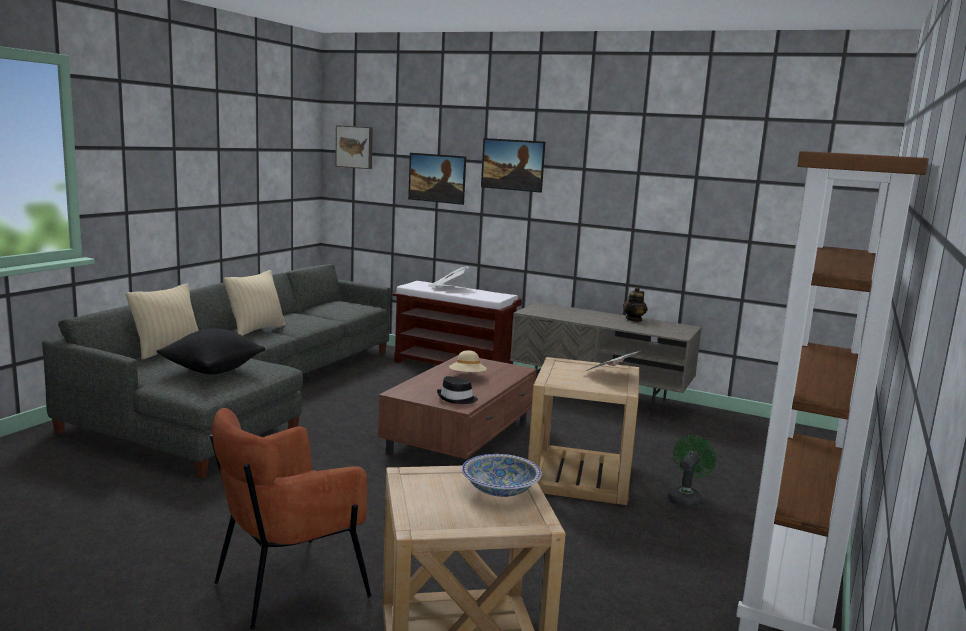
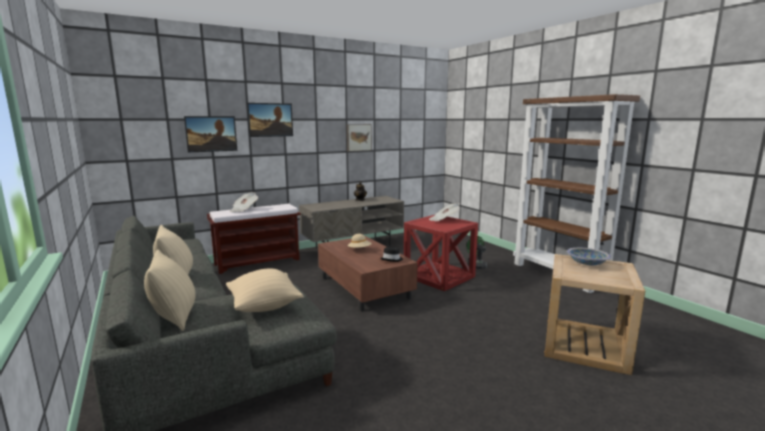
camera: 55 degrees left, 0 degrees up
(212, 370) = (264, 306): black pillow -> beige pillow
(288, 585) = (510, 380): brown armchair -> none
(355, 147) = (123, 114): picture -> picture (358, 137)
(580, 476) = (439, 276): beige side table -> red side table

